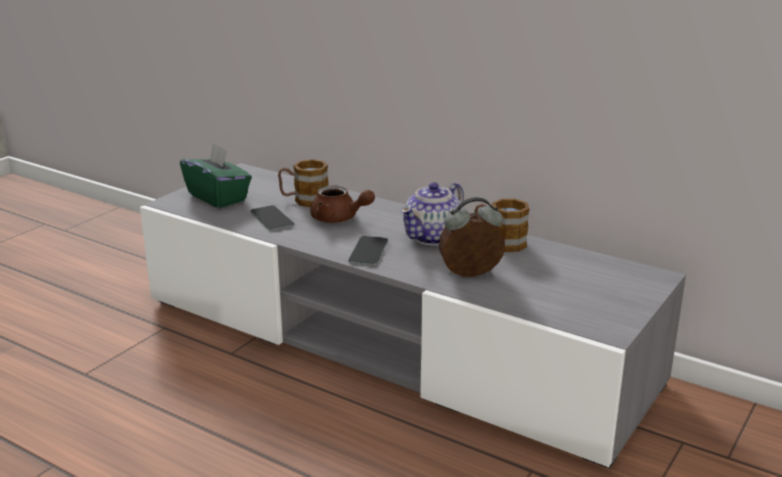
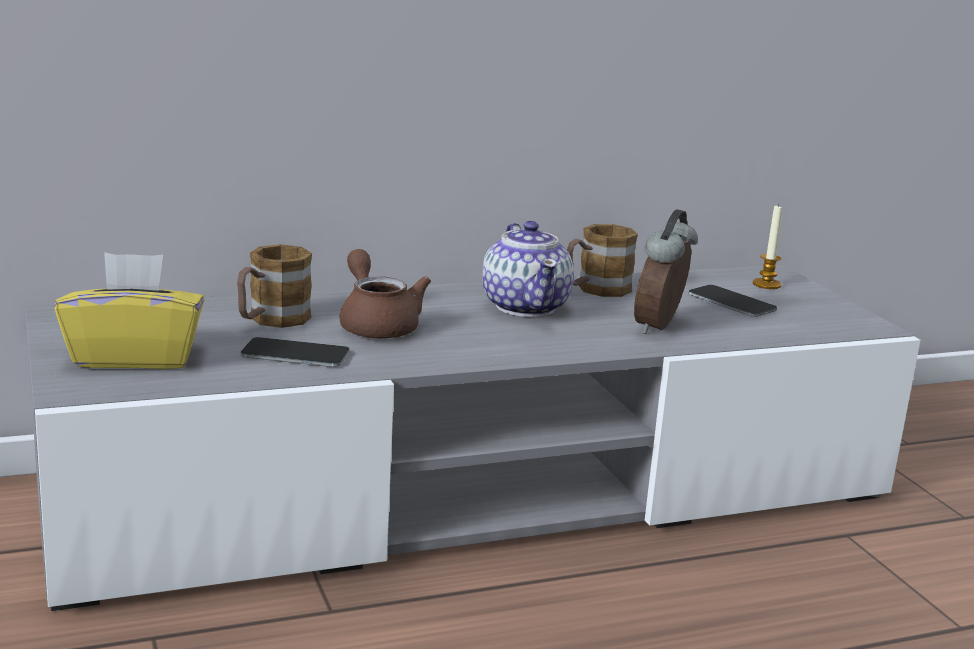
camera: 55 degrees left, 5 degrees down
(218, 197) = (134, 357): green tissue box -> yellow tissue box
(339, 219) = (377, 325): brown teapot -> brown teapot turned 90 degrees counterclockwise
(368, 251) = (510, 344): phone -> phone (731, 302)
(624, 280) = (766, 284): none -> candle

